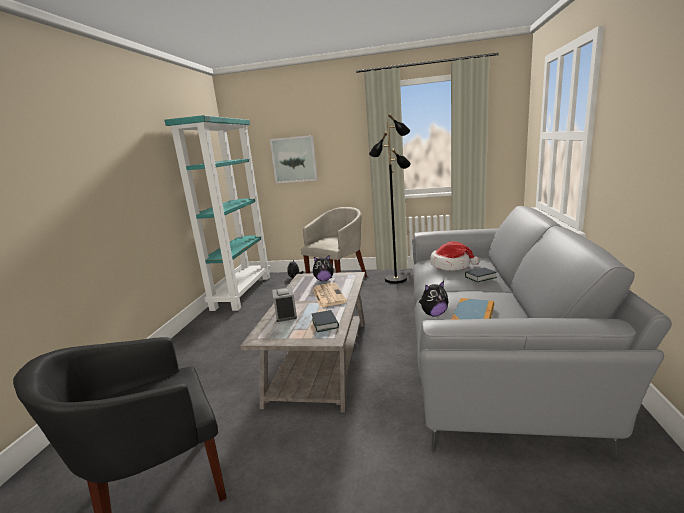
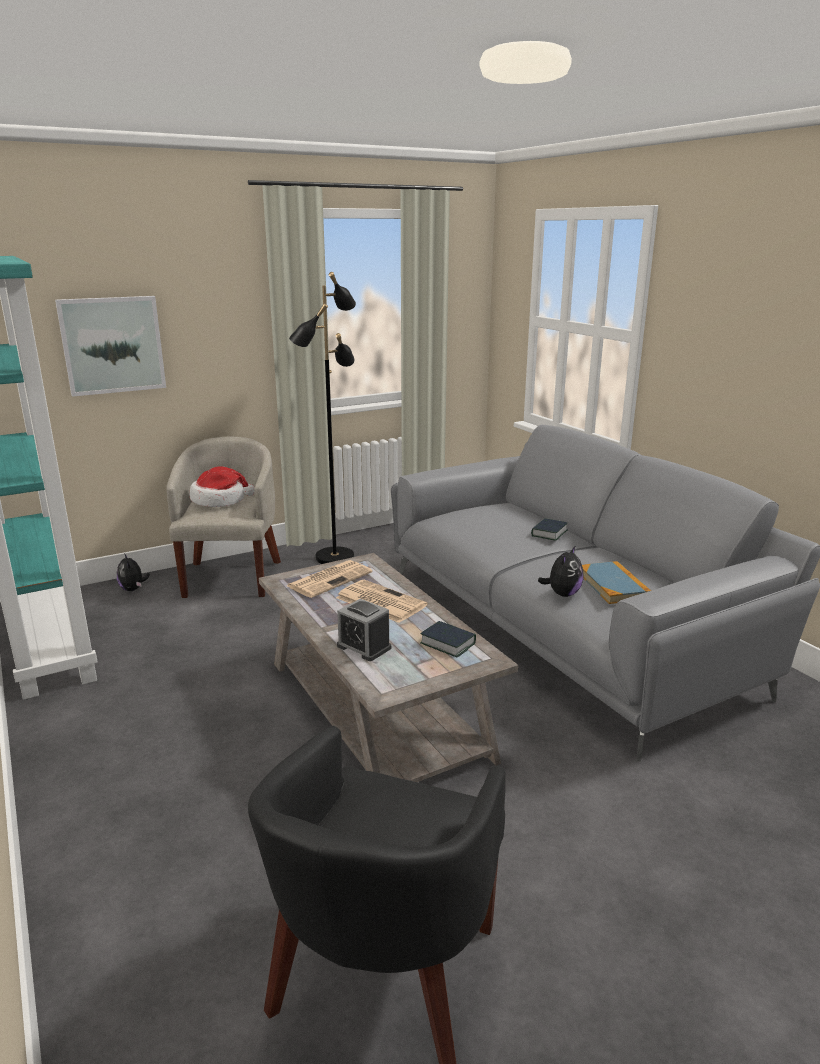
camera: 40 degrees left, 5 degrees up
(324, 280) = (330, 579): plush toy -> newspaper
(451, 265) = (491, 522): hat -> hat (220, 500)

